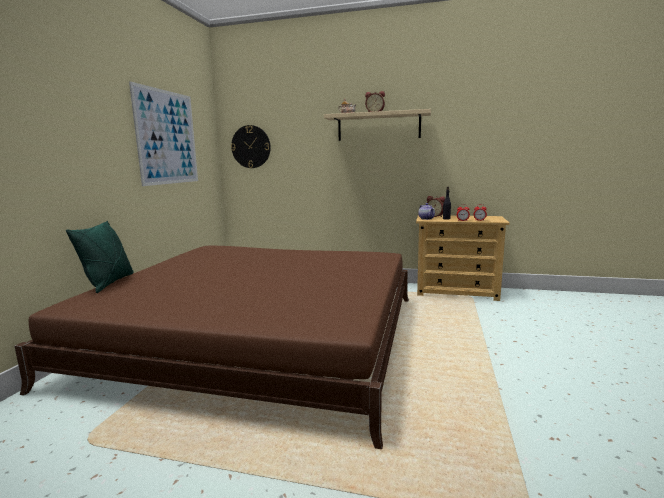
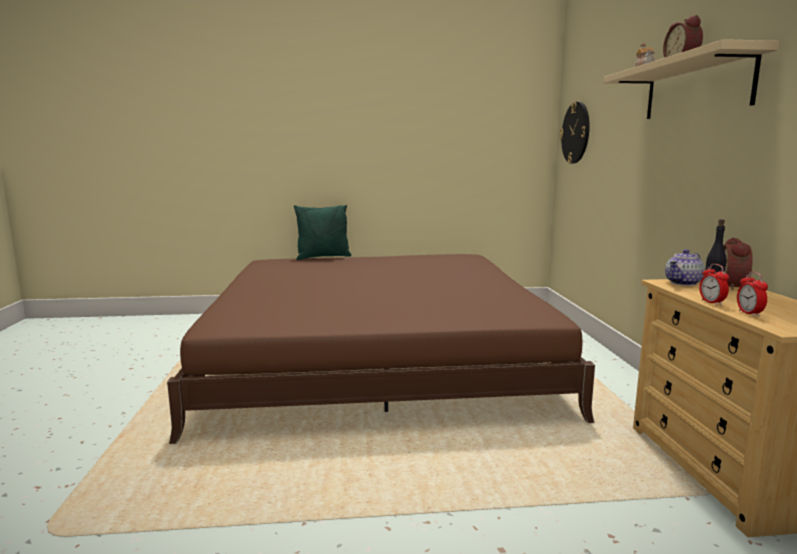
camera: 70 degrees right, 0 degrees up
(167, 137) = (450, 126): picture -> none

